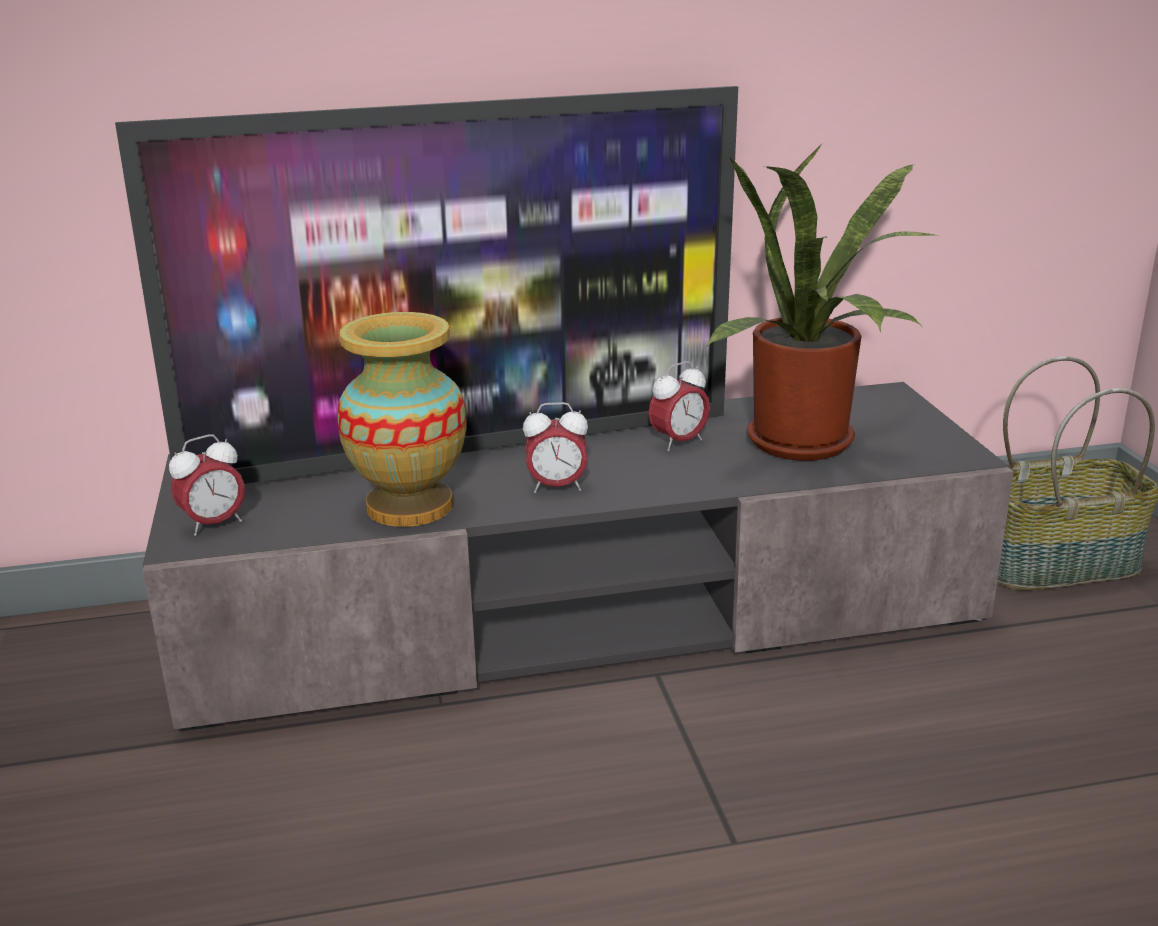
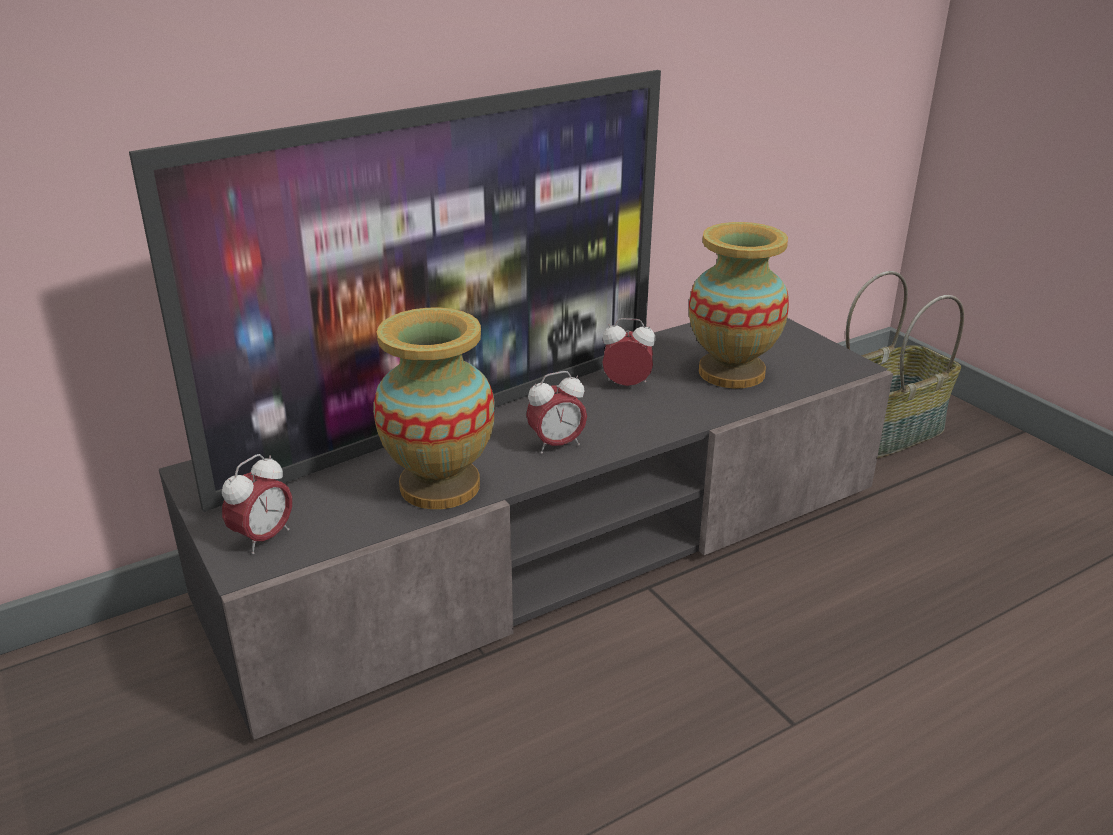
camera: 20 degrees left, 5 degrees up
(678, 442) = (627, 385): alarm clock -> alarm clock turned 120 degrees counterclockwise
(809, 446) = (731, 373): potted plant -> vase

